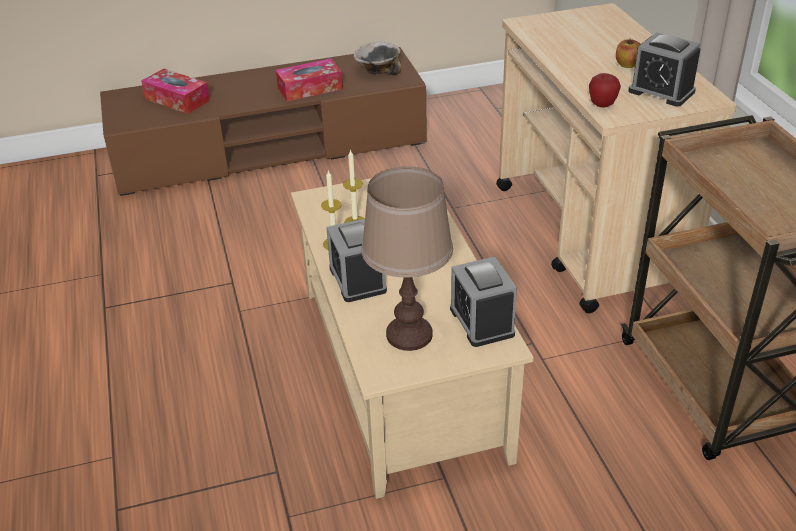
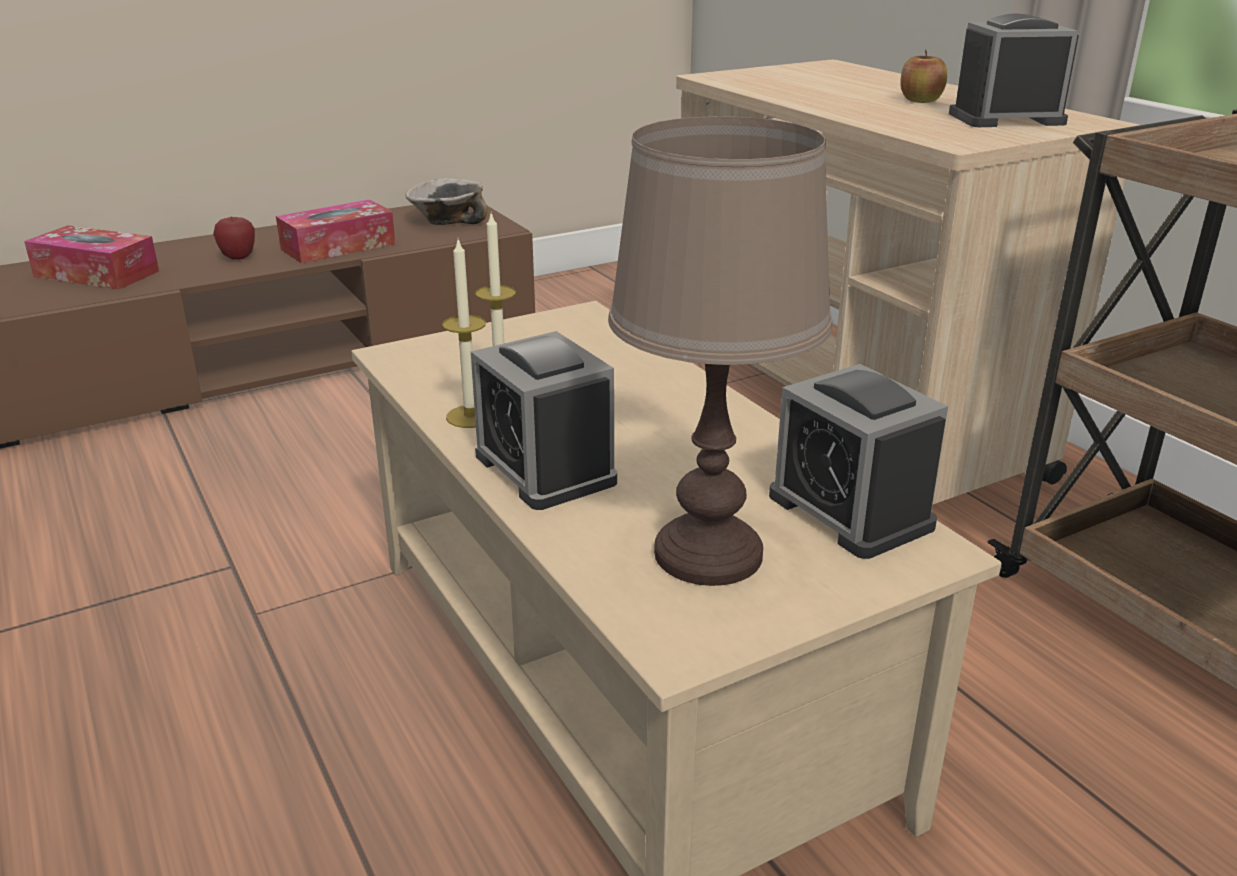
camera: 15 degrees left, 10 degrees down
(602, 105) = (927, 134): apple -> apple (238, 258)
(661, 91) = (1006, 118): alarm clock -> alarm clock turned 150 degrees clockwise

